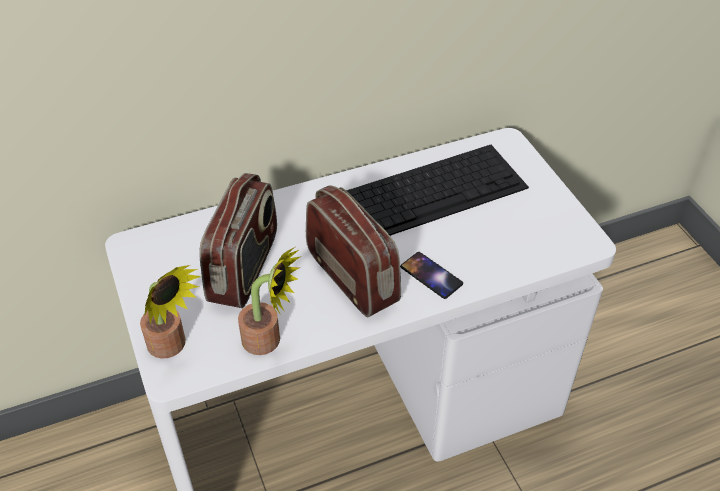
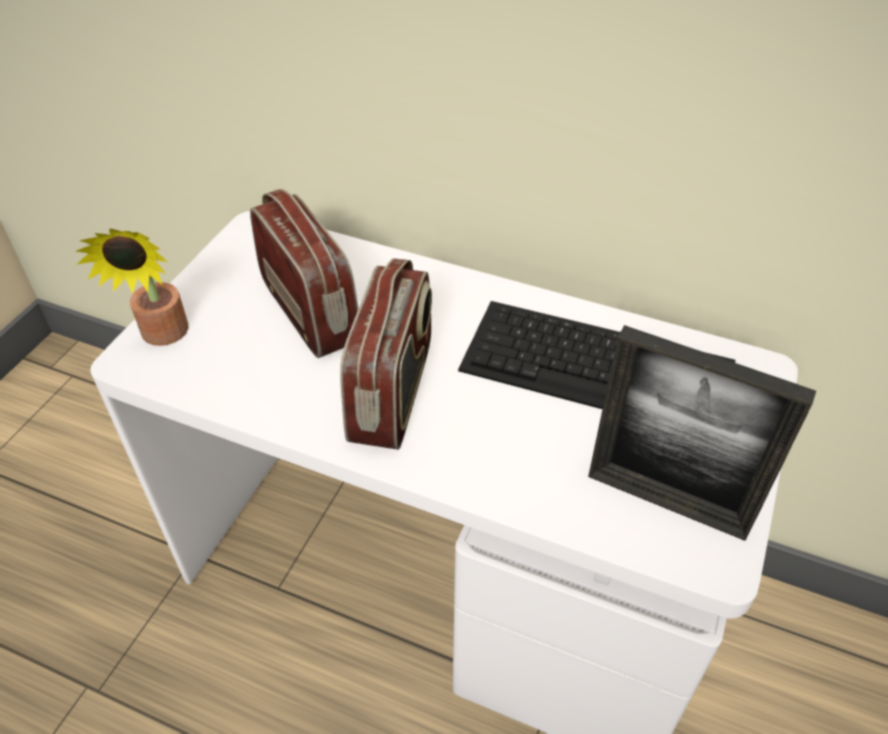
camera: 45 degrees right, 0 degrees up
(244, 268) = (311, 311): radio -> radio turned 90 degrees counterclockwise
(269, 341) = (239, 393): potted plant -> none
(431, 275) = (473, 451): phone -> none
(539, 233) = (666, 501): none -> picture frame

